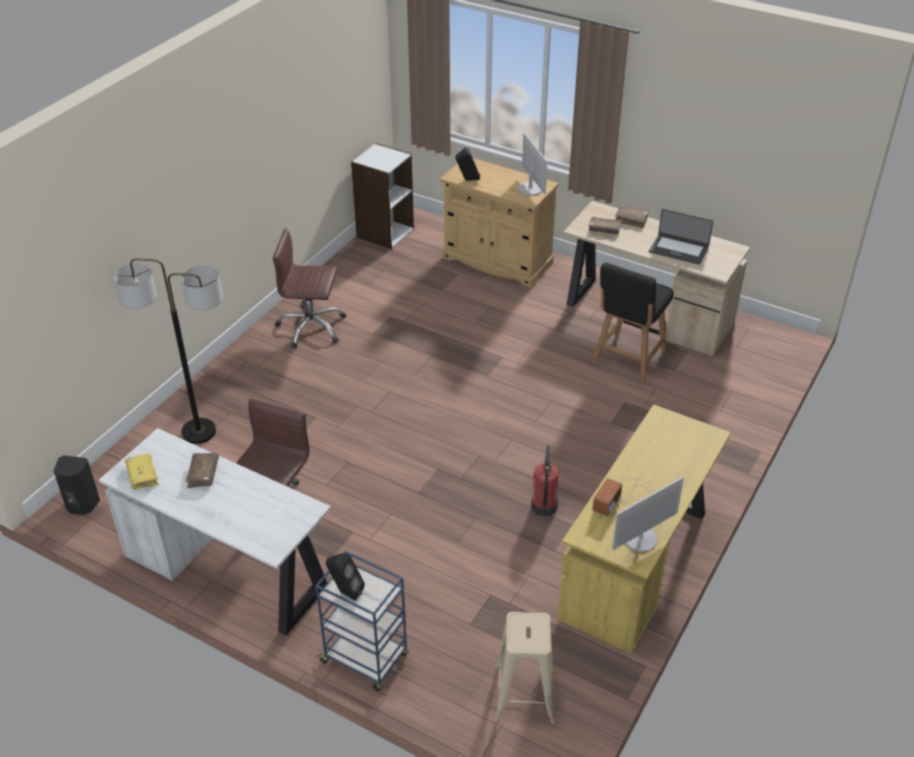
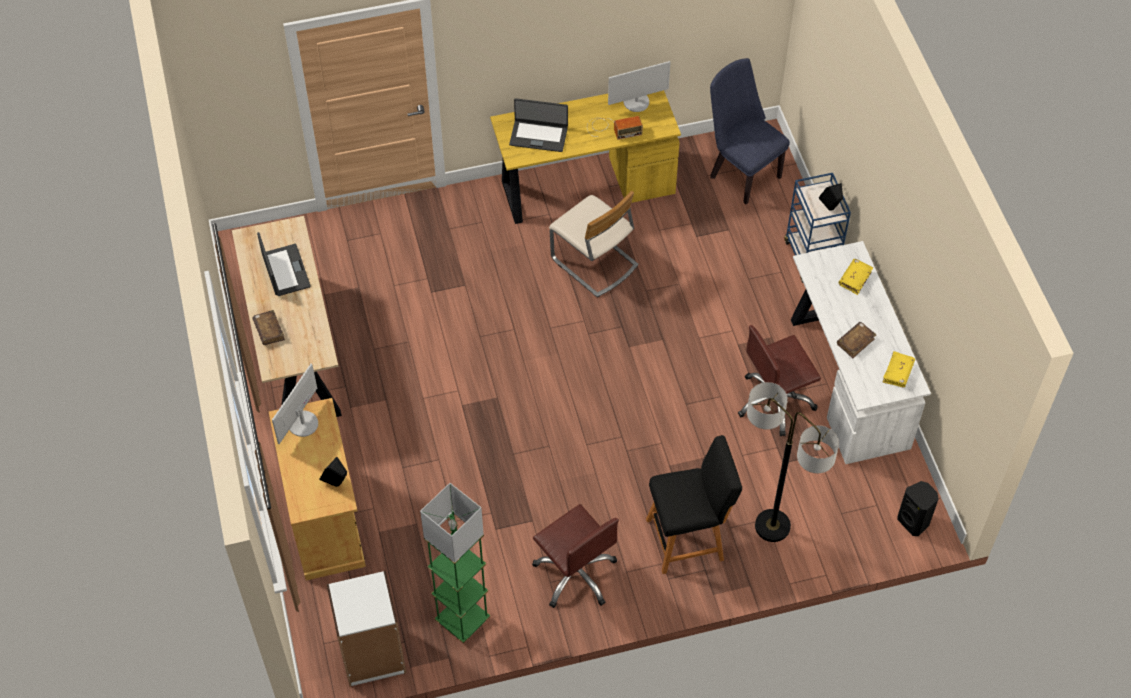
camera: 135 degrees left, 15 degrees up
(251, 525) = (855, 279): none -> yellow book
(354, 271) = (462, 620): none -> green floor lamp
(524, 693) = (741, 173): beige stool -> blue chair
(544, 507) = (594, 263): fire extinguisher -> beige chair
(604, 229) = (305, 338): brown book -> none
(627, 359) = (375, 325): black stool -> black stool (689, 538)
(640, 538) = (636, 102): monitor -> monitor turned 150 degrees clockwise
(671, 446) = (538, 135): none -> laptop

